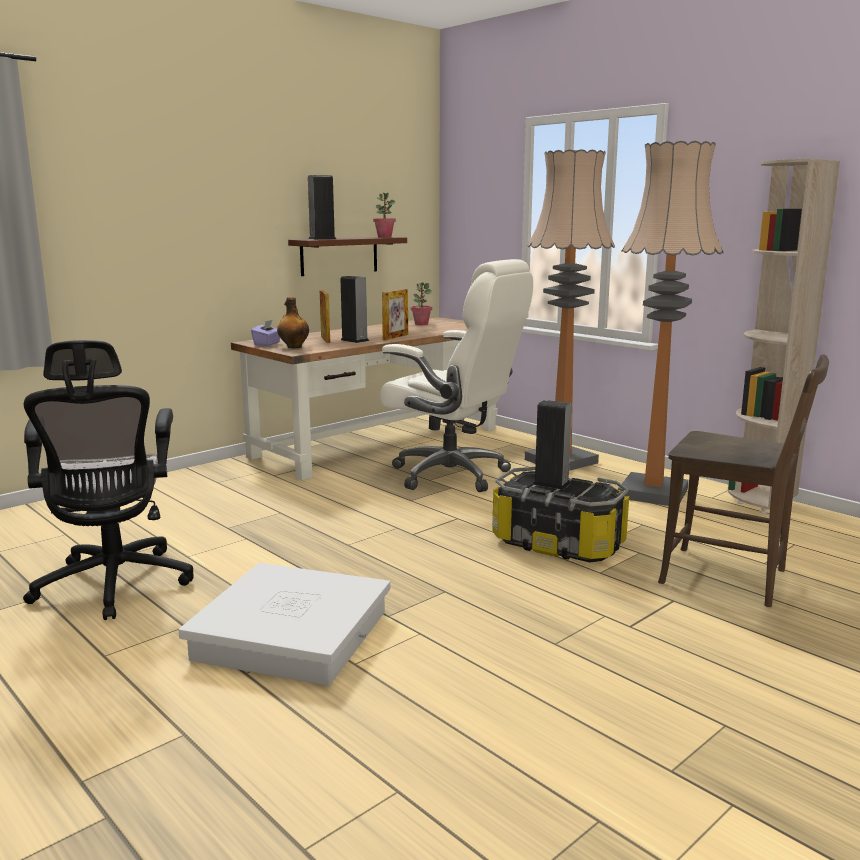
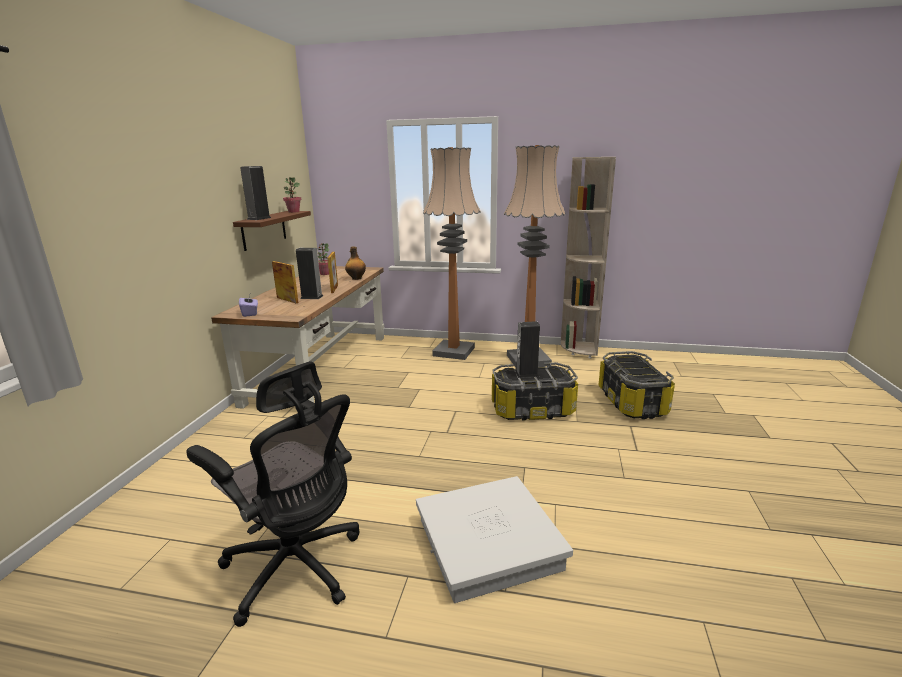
camera: 35 degrees left, 5 degrees up
(293, 347) = (279, 312): bottle -> bottle (356, 278)
(452, 475) = (407, 380): white office chair -> none
(731, 578) = (632, 402): brown chair -> storage box

